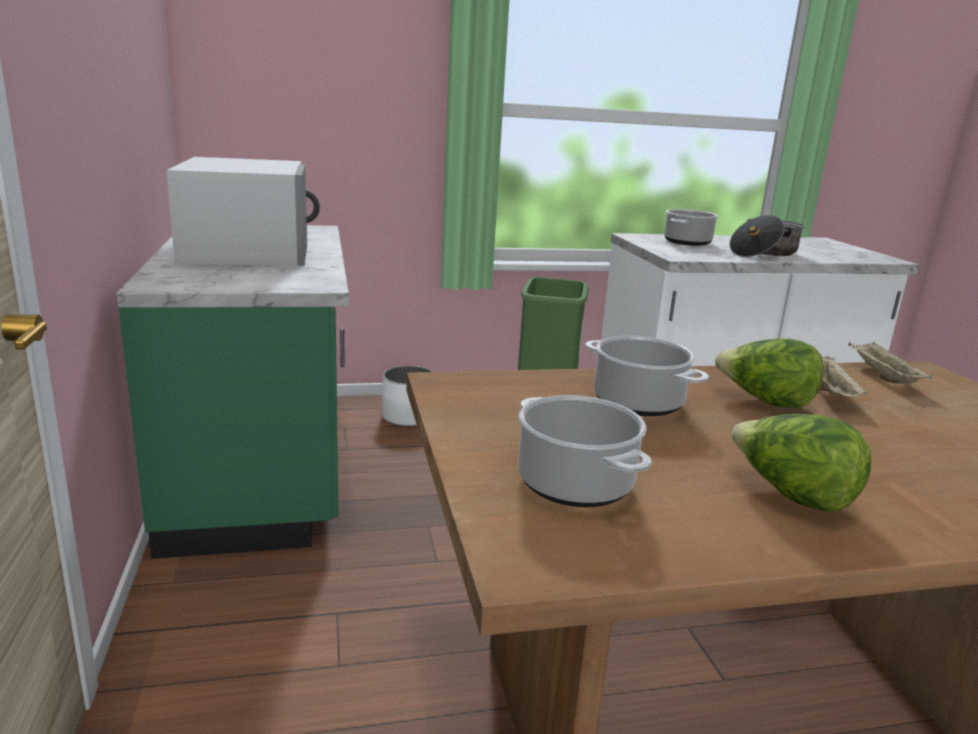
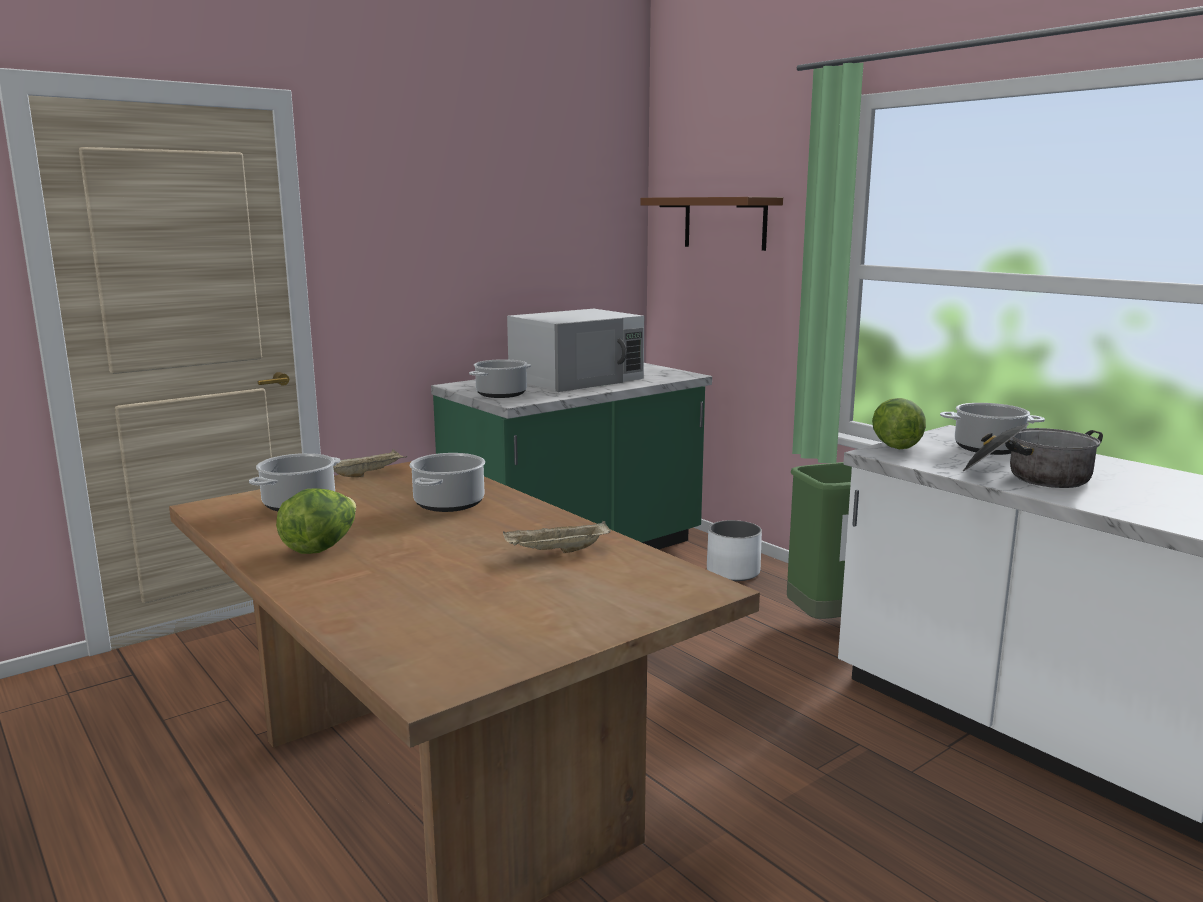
camera: 65 degrees right, 5 degrees down
(266, 281) = (501, 394): none -> cooking pot
(312, 51) = (725, 223): none -> brown shelf
(765, 402) = (500, 534): lettuce -> lettuce (894, 445)
(881, 376) = (649, 570): beige tray -> beige tray (365, 474)

